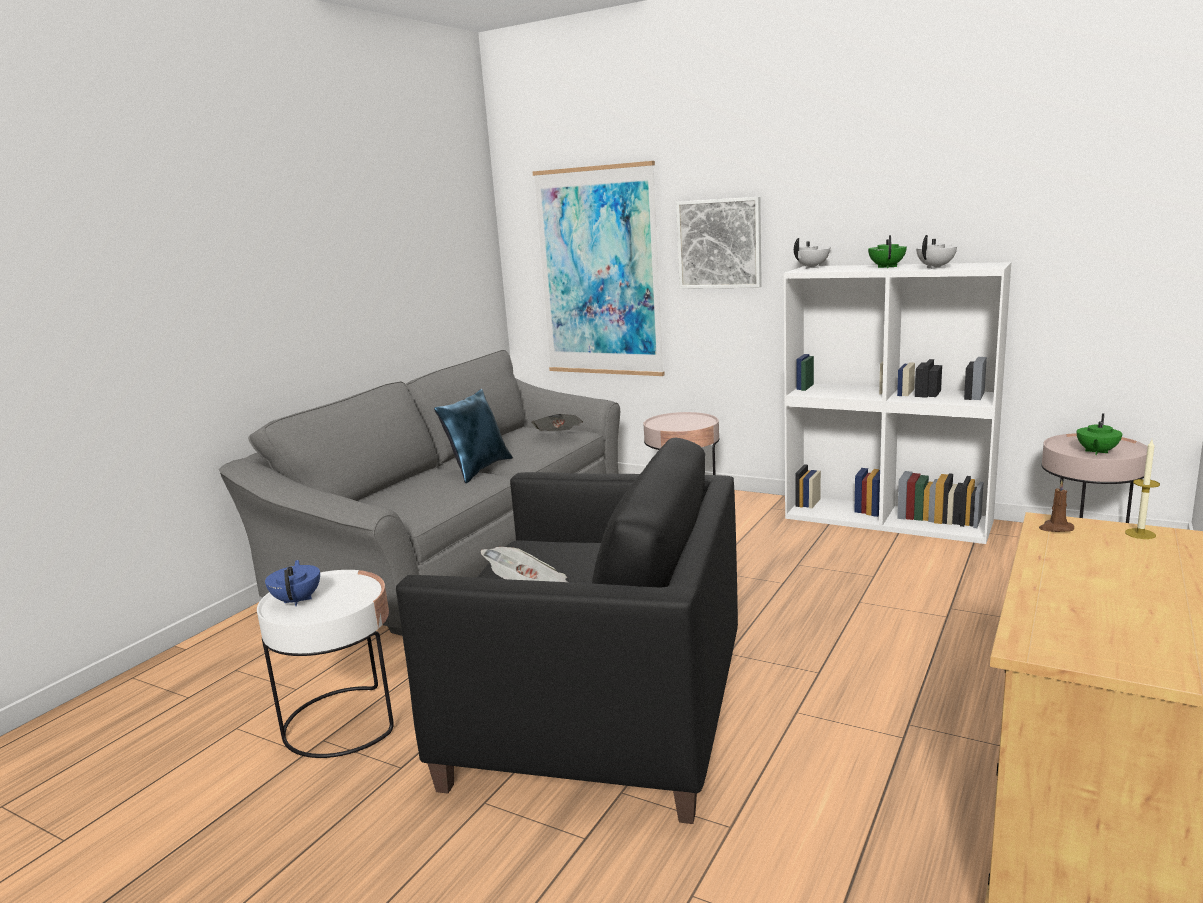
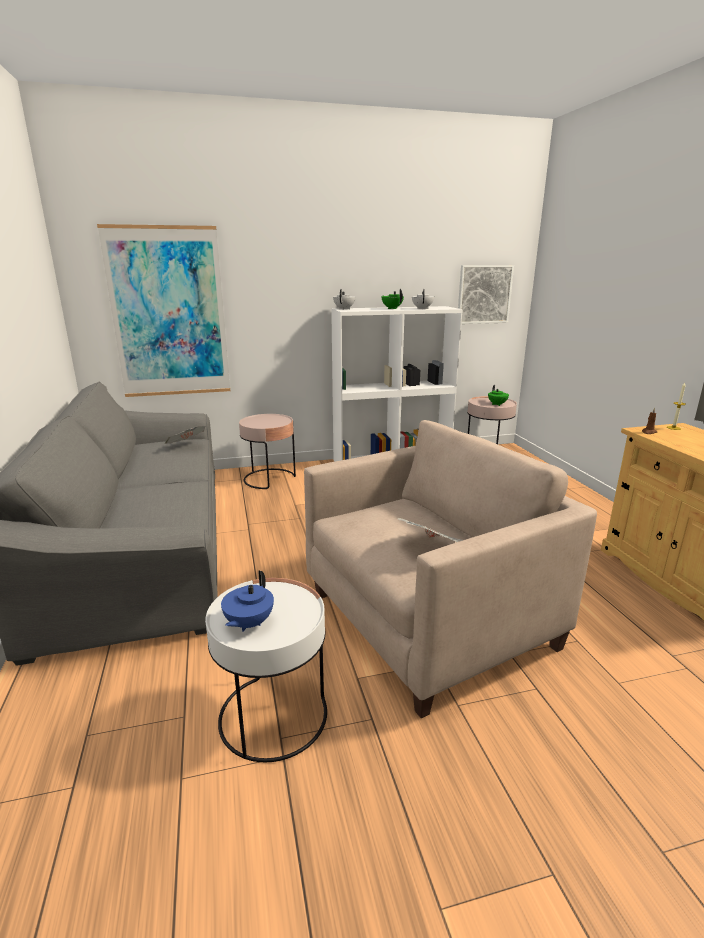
camera: 45 degrees left, 5 degrees up
(298, 600) = (248, 623): blue teapot -> blue teapot turned 105 degrees counterclockwise
(478, 470) = (165, 482): blue pillow -> none
(598, 714) = (427, 618): black armchair -> beige armchair
(719, 243) = (271, 292): picture -> picture (484, 294)

